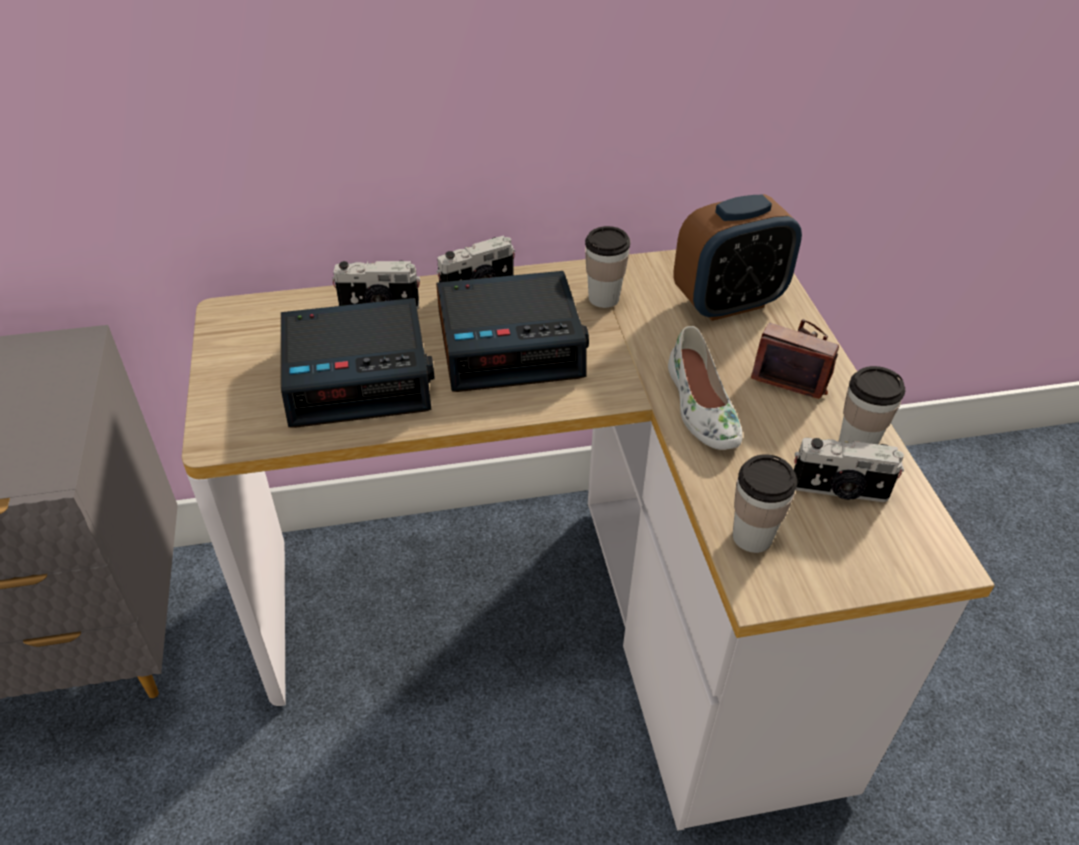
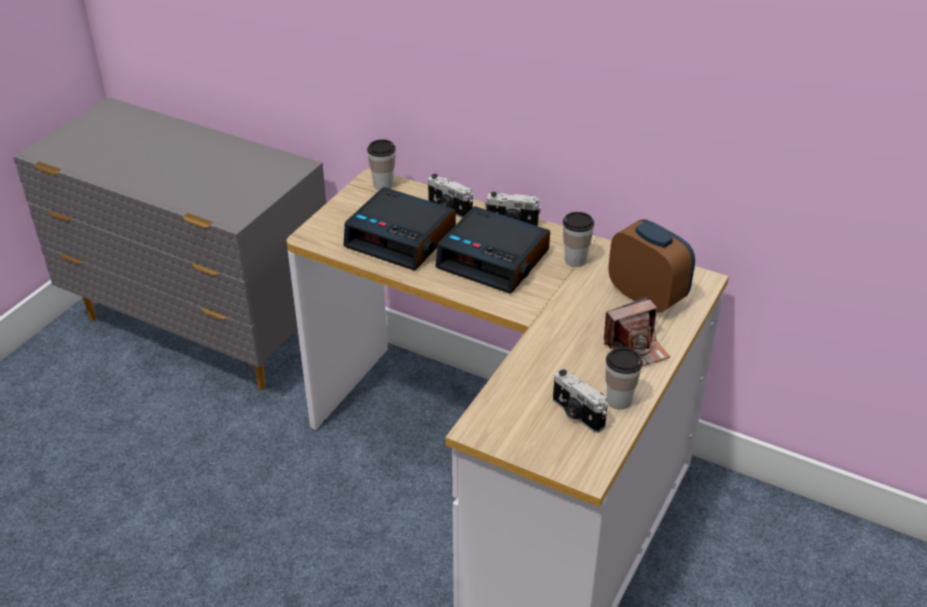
camera: 40 degrees right, 5 degrees down
(700, 407) = (556, 338): white shoe -> none
(728, 303) = (647, 296): alarm clock -> alarm clock turned 150 degrees counterclockwise
(752, 536) = (501, 407): cup -> cup (383, 185)
(794, 370) = (636, 348): camera -> camera turned 90 degrees clockwise

